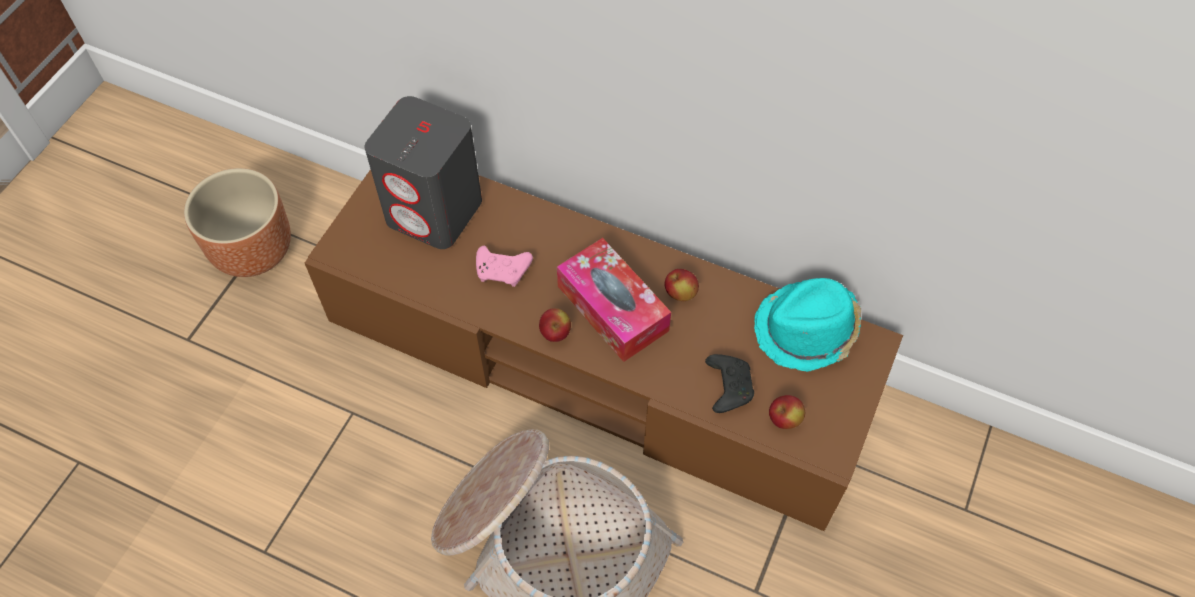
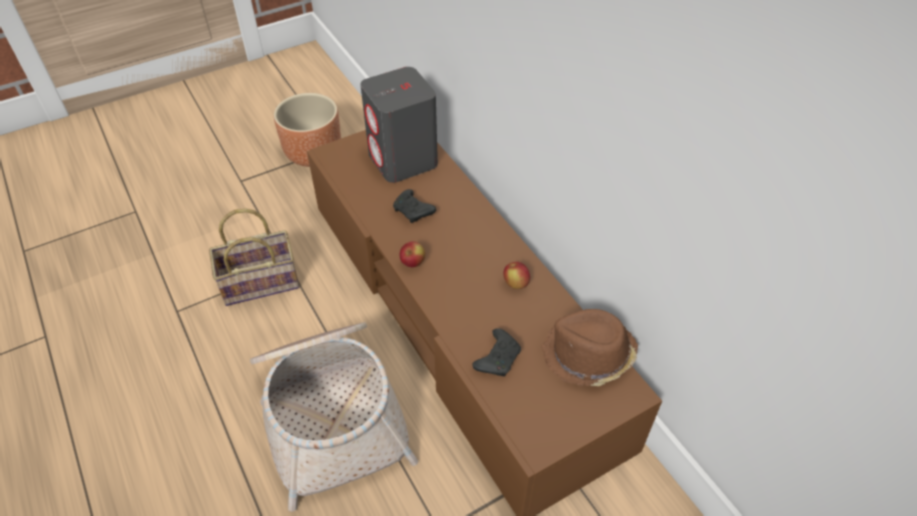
camera: 35 degrees right, 10 degrees down
(337, 451) = (262, 281): none -> basket
(503, 271) = (413, 212): pink game controller -> black game controller
(612, 308) = (462, 268): tissue box -> none
(784, 419) = (520, 403): apple -> none
(807, 330) = (587, 356): turquoise hat -> brown hat

